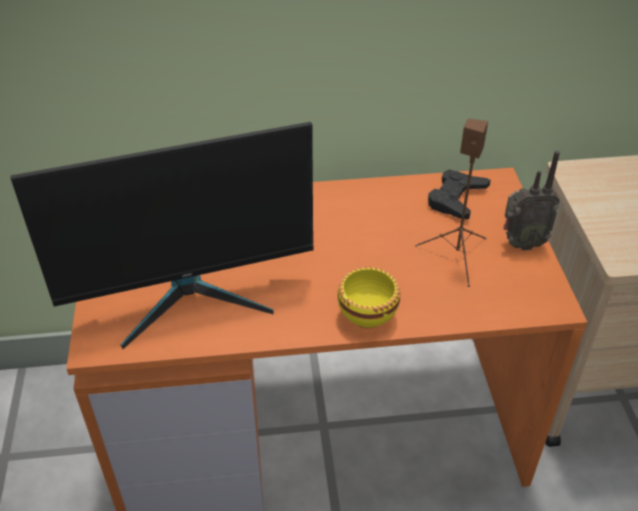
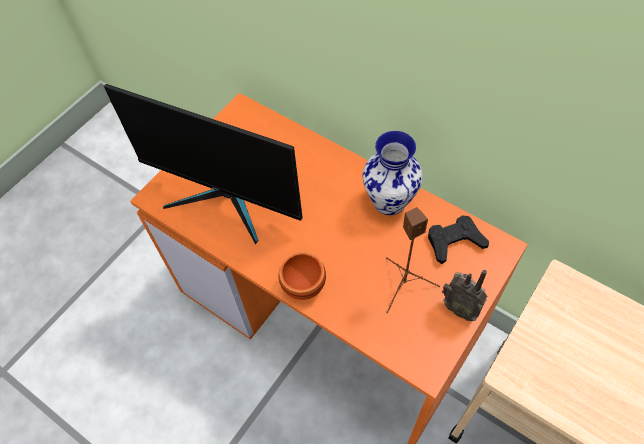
camera: 45 degrees right, 15 degrees up
(364, 201) = (390, 201): none -> vase
(368, 318) = (303, 287): yellow bowl -> brown bowl

